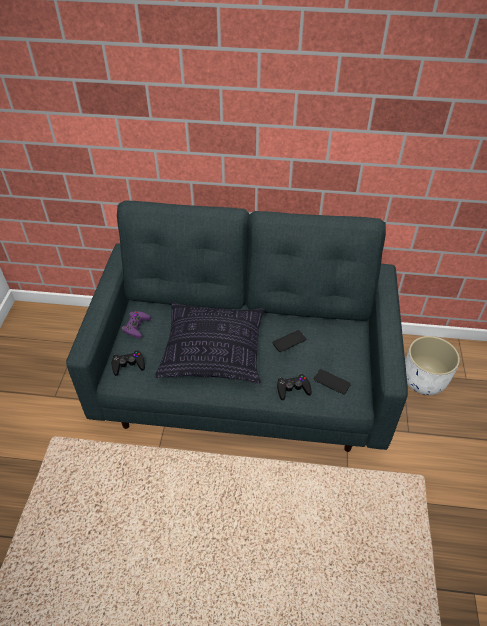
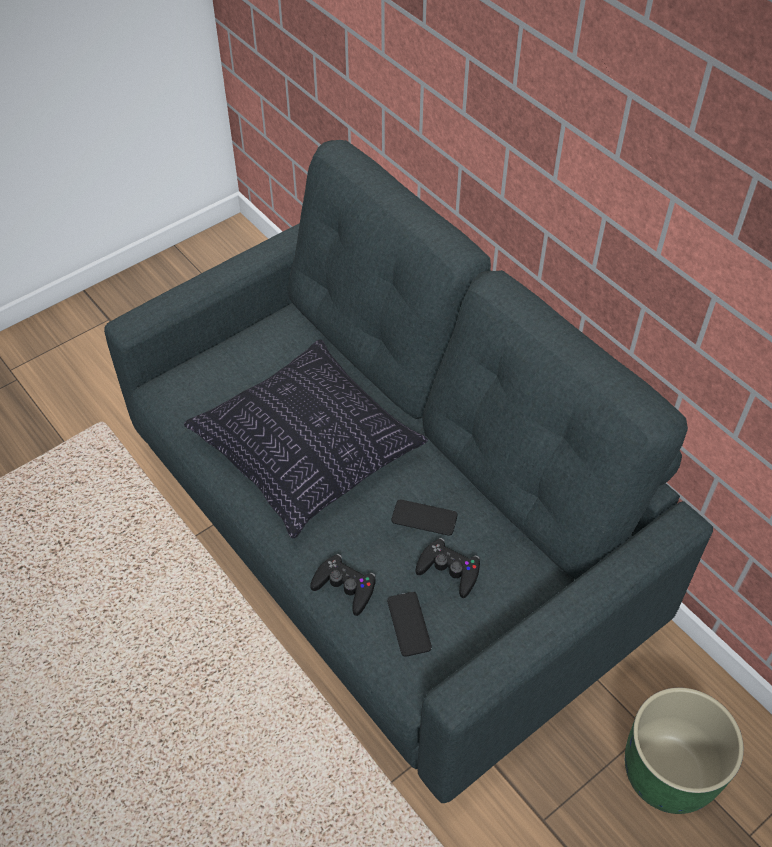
camera: 45 degrees right, 5 degrees up
(128, 365) = (192, 386): black game controller -> black game controller (449, 570)
(136, 326) = (257, 342): purple game controller -> none
(423, 380) = (667, 770): white planter -> green planter

